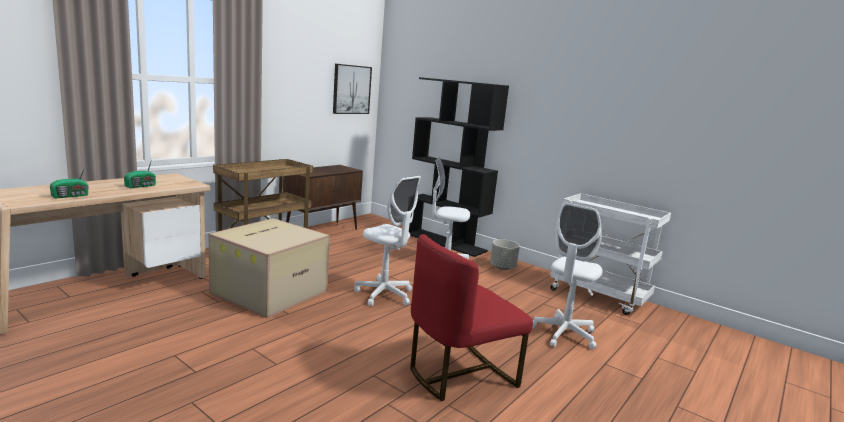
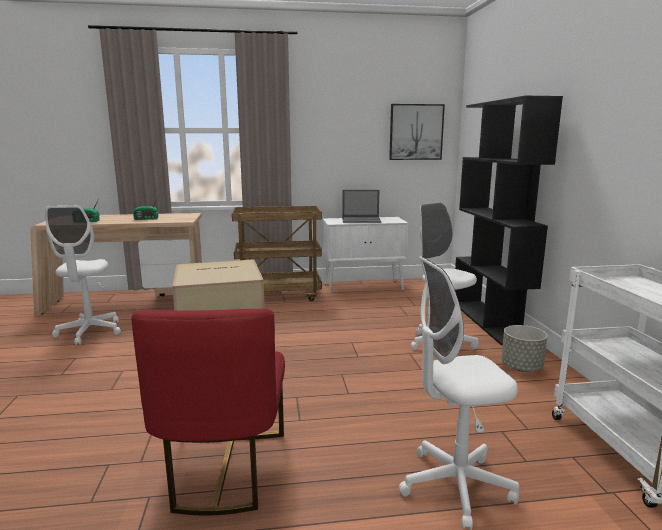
camera: 45 degrees right, 0 degrees up
(322, 170) = (361, 220): none -> laptop
(322, 231) = (364, 287): brown cabinet -> white cabinet
(384, 295) = (310, 359): white office chair -> white office chair (90, 332)
(459, 374) = (223, 469): red chair -> red chair turned 105 degrees counterclockwise

